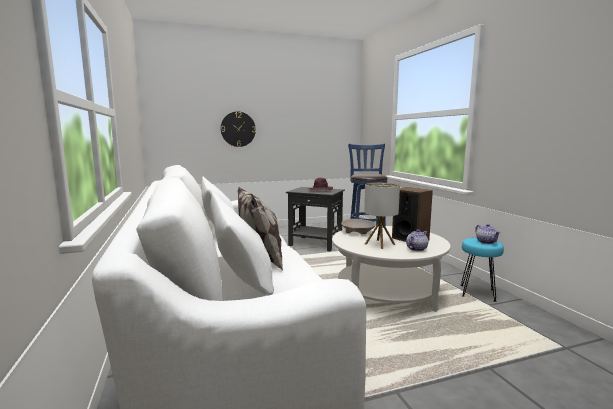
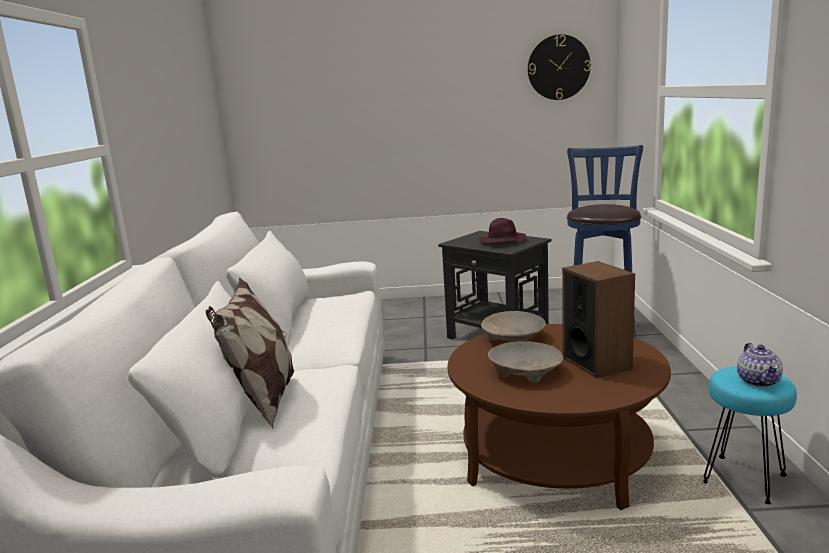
camera: 20 degrees right, 5 degrees up
(238, 129) = (378, 126): wall clock -> wall clock (558, 67)
(379, 244) = (525, 372): table lamp -> beige bowl
(386, 293) = (555, 456): white coffee table -> brown coffee table
(416, 249) = (584, 389): teapot -> none

